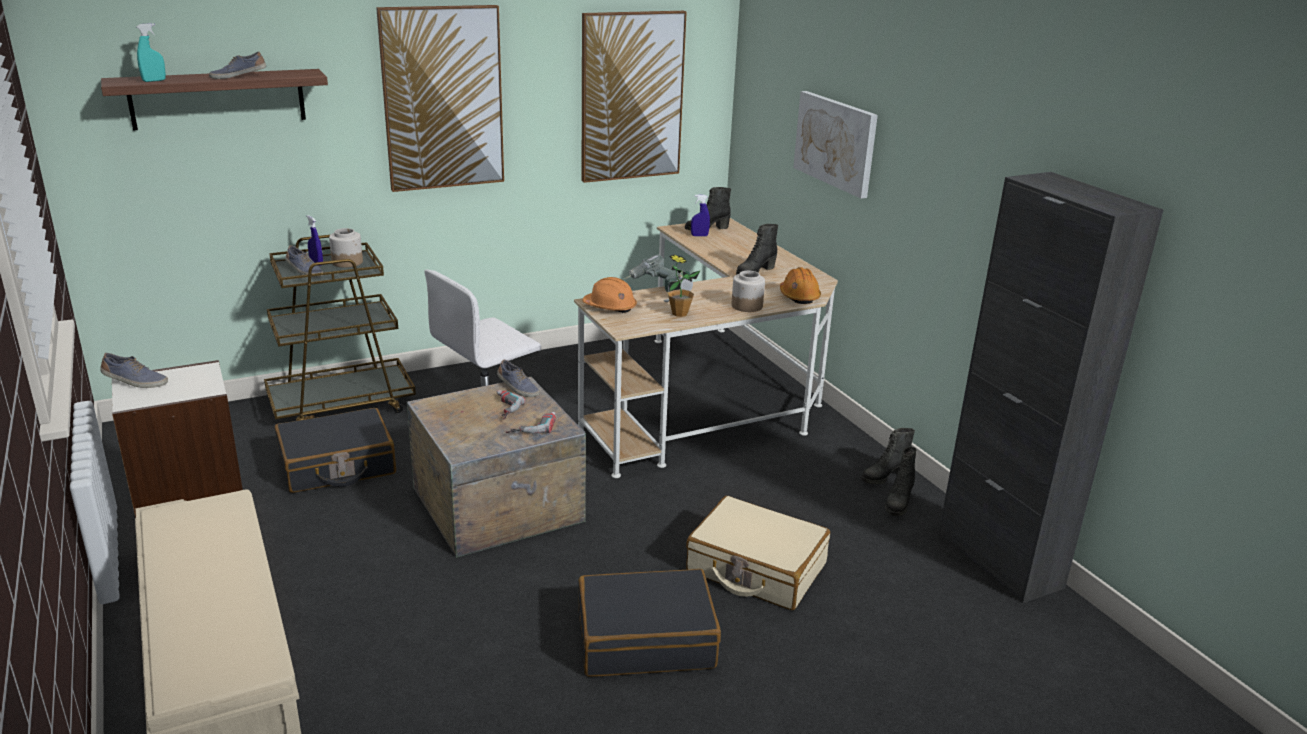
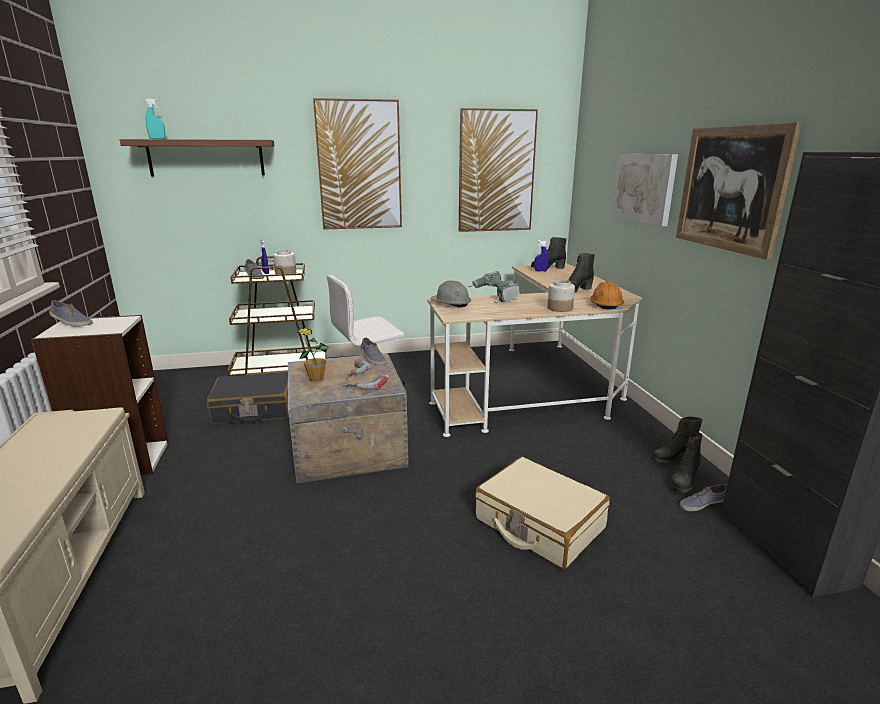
camera: 15 degrees right, 5 degrees down
(238, 76) = (214, 139): shoe -> shoe (702, 504)
(610, 307) = (451, 304): orange hard hat -> grey hard hat
(645, 639) = (417, 577): black suitcase -> none
(679, 313) = (503, 310): potted plant -> potted plant (316, 379)
(938, 173) = (731, 188): none -> picture

